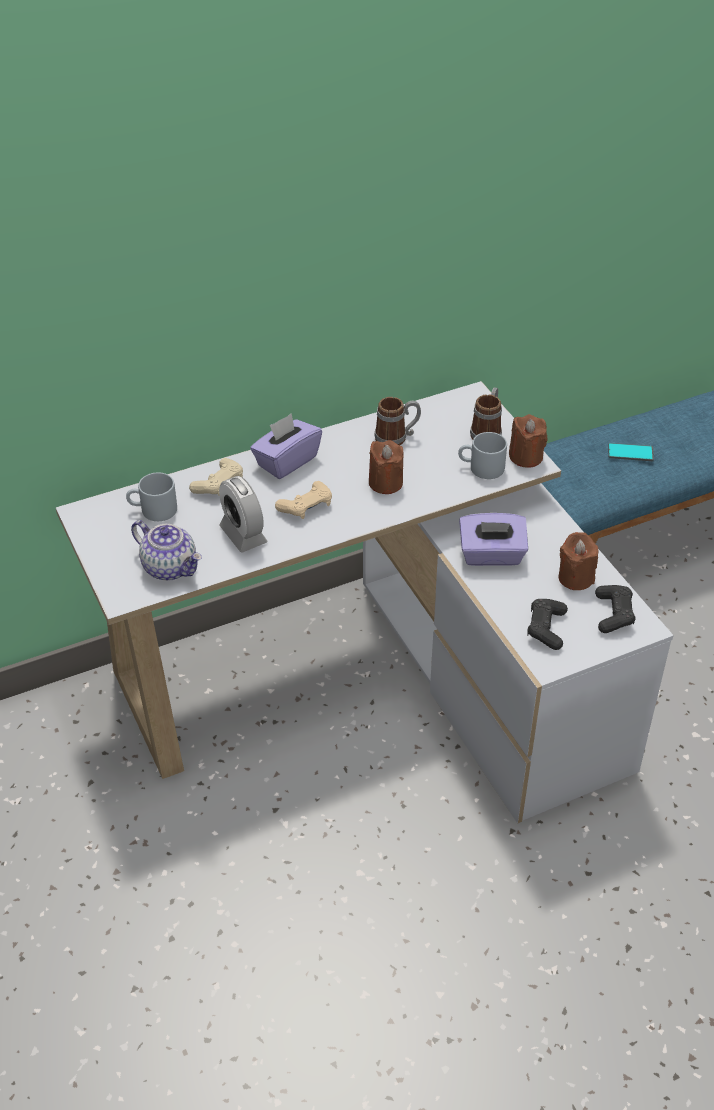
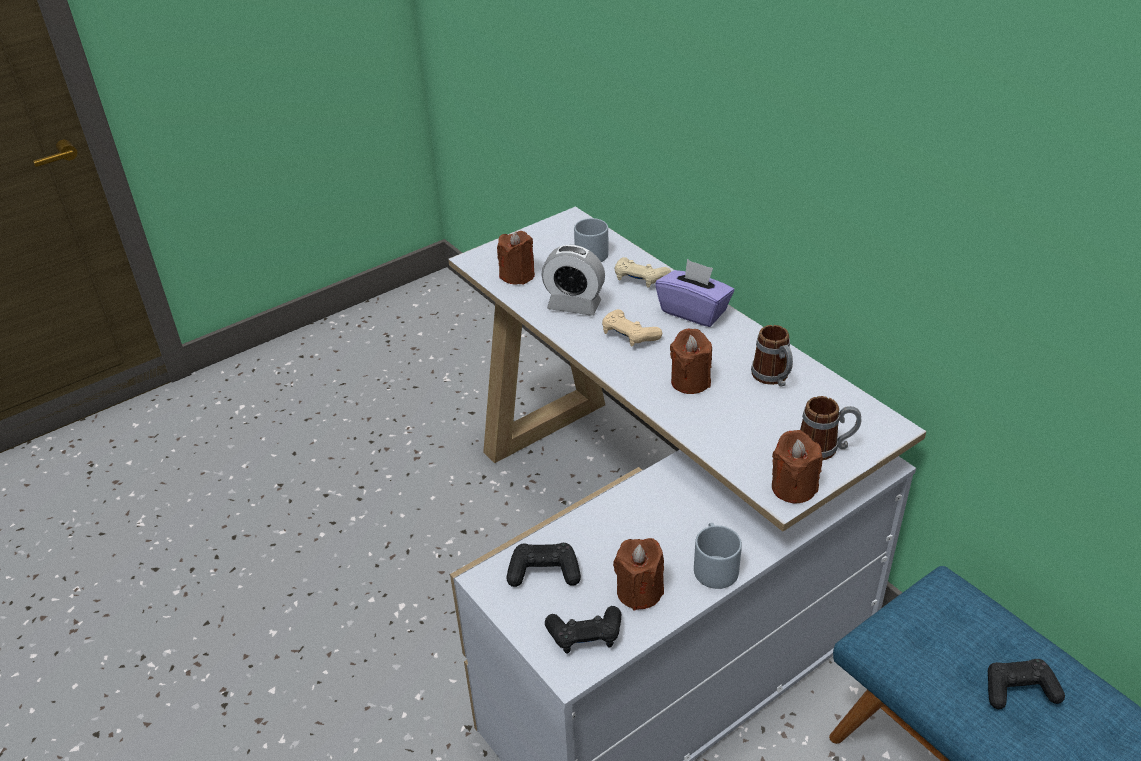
camera: 80 degrees right, 5 degrees down
(170, 567) = (517, 275): teapot -> brown candle
(243, 534) = (574, 305): alarm clock -> alarm clock turned 120 degrees counterclockwise
(481, 468) = (751, 451): grey mug -> grey mug (713, 565)
(491, 555) = (651, 510): purple tissue box -> none
(630, 453) = (1019, 690): phone -> black game controller

